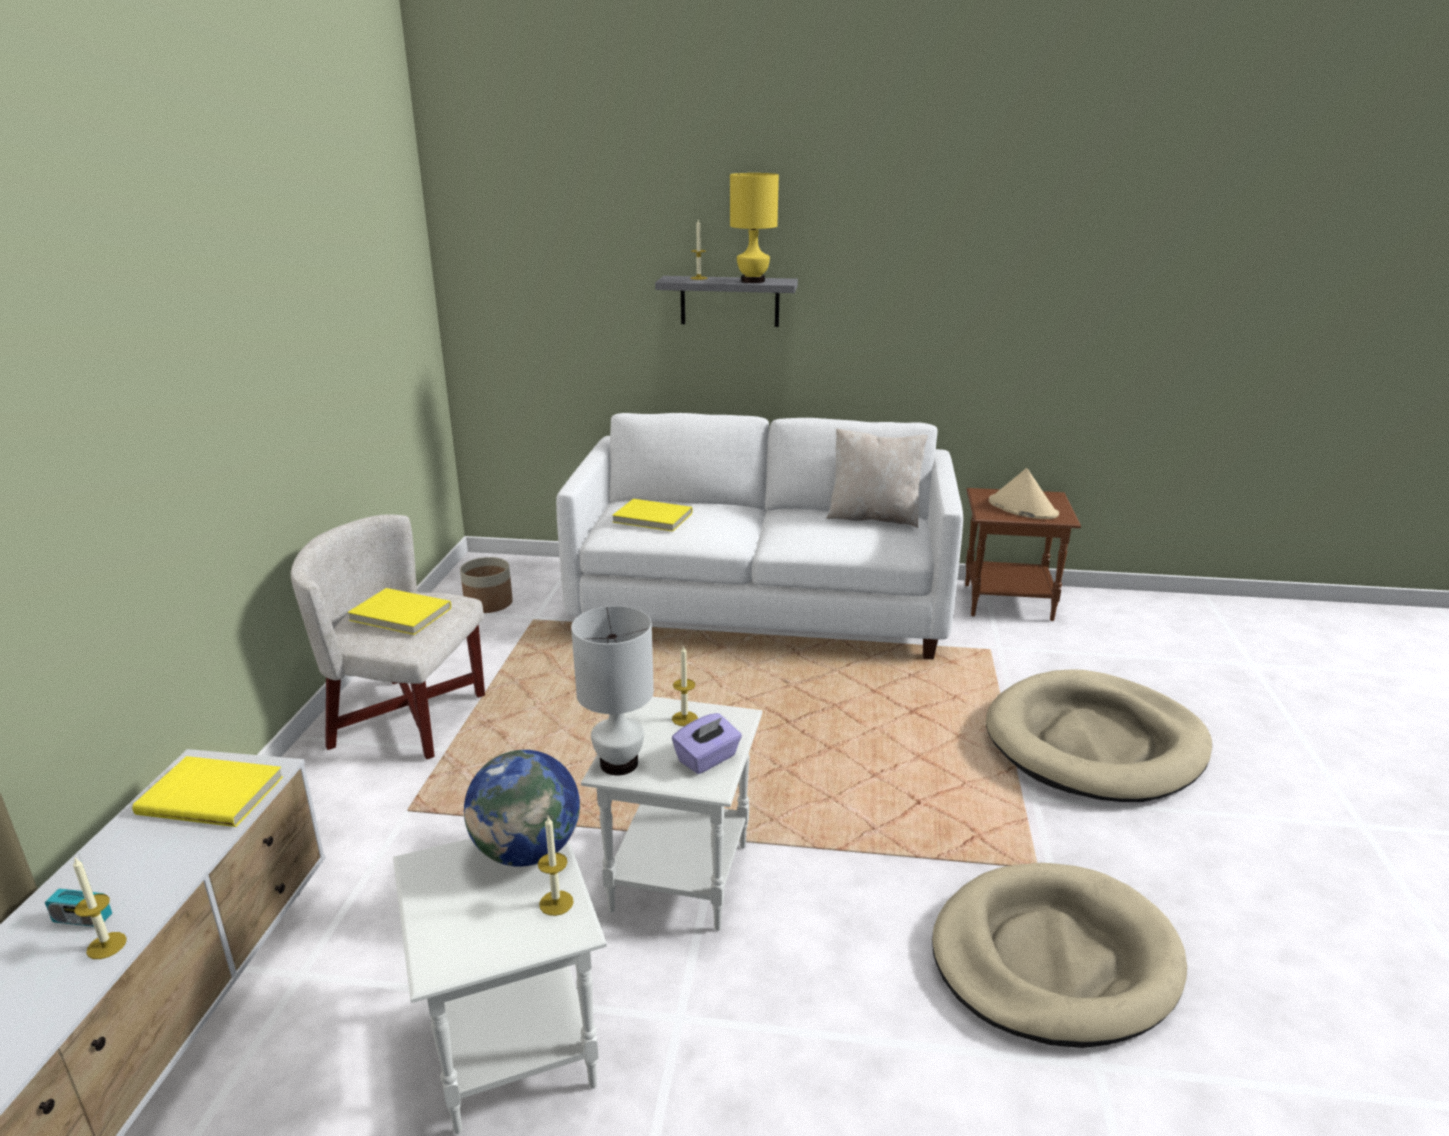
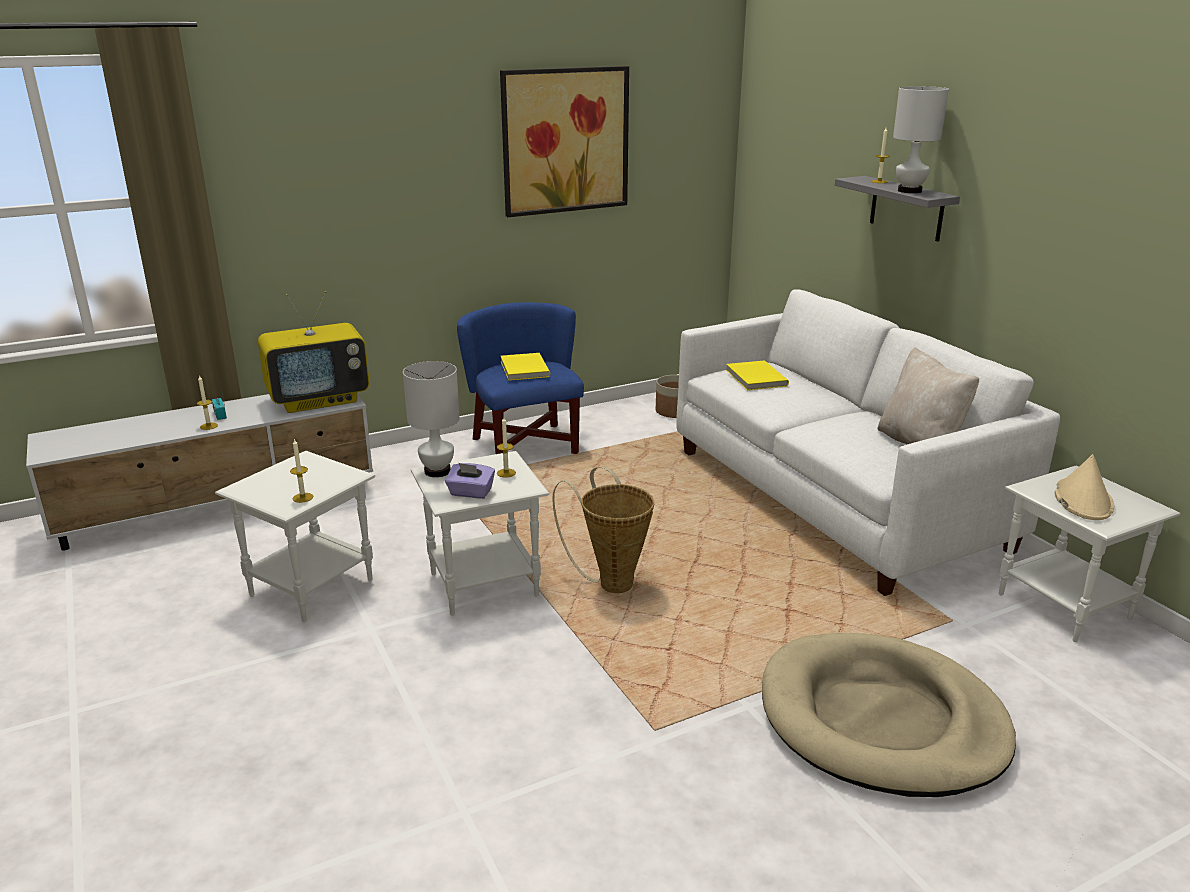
camera: 55 degrees right, 0 degrees up
(212, 794) = (319, 400): yellow book -> television
(308, 287) = (565, 141): none -> picture
(407, 718) = (526, 445): white armchair -> blue armchair
(527, 851) = (336, 476): globe -> none
(753, 281) = (910, 191): yellow table lamp -> white table lamp
(767, 785) = (611, 581): none -> basket
(1009, 602) = (1065, 607): brown side table -> white side table
(1053, 959) = (555, 764): beige dog bed -> none

